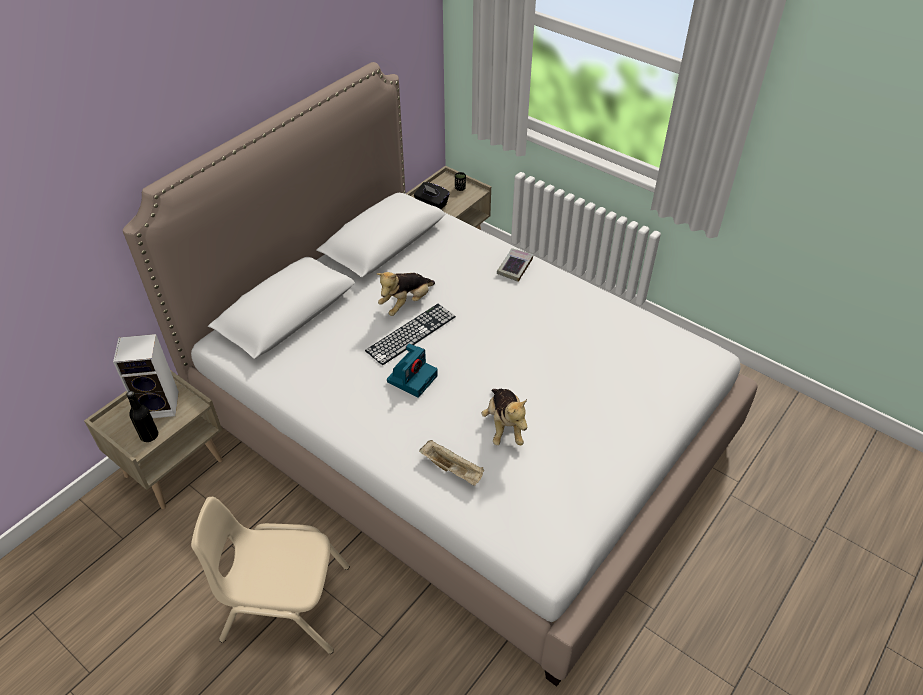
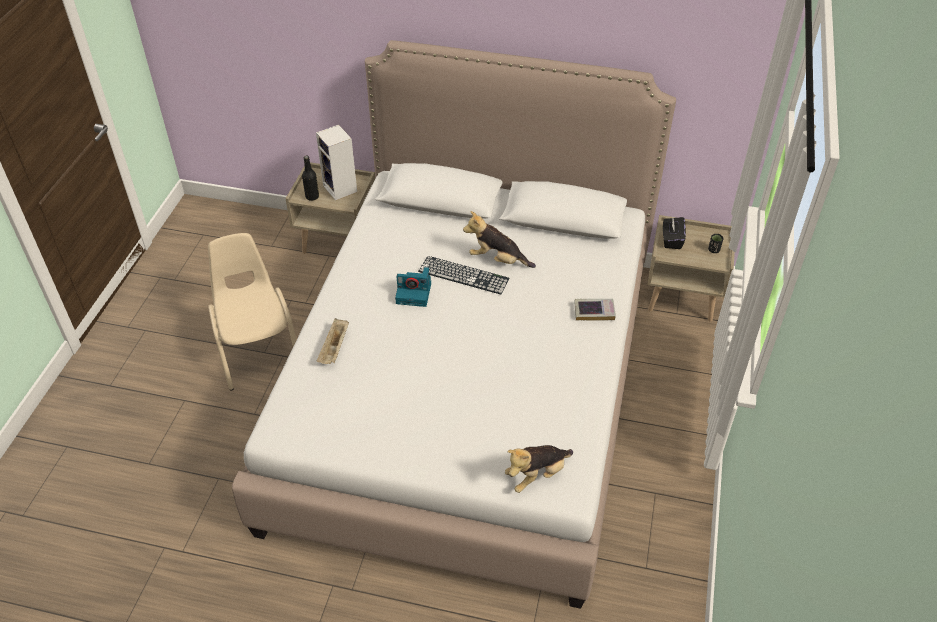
camera: 65 degrees right, 0 degrees up
(504, 426) = (394, 365): plush toy -> plush toy (536, 475)

